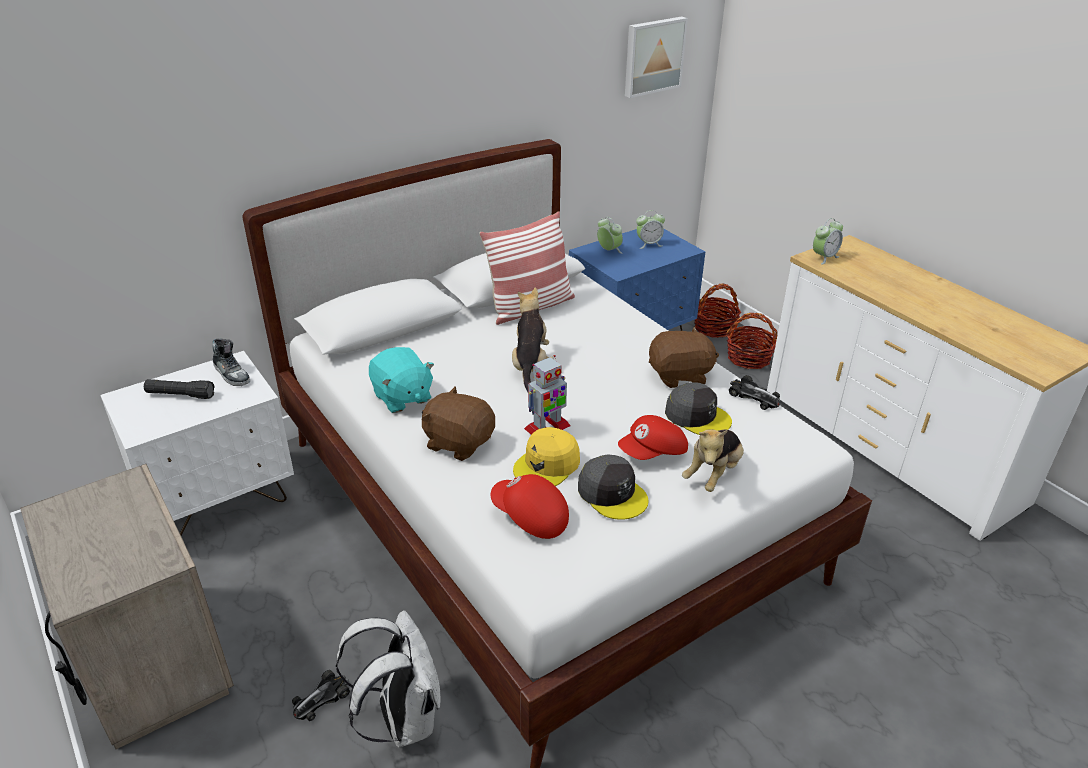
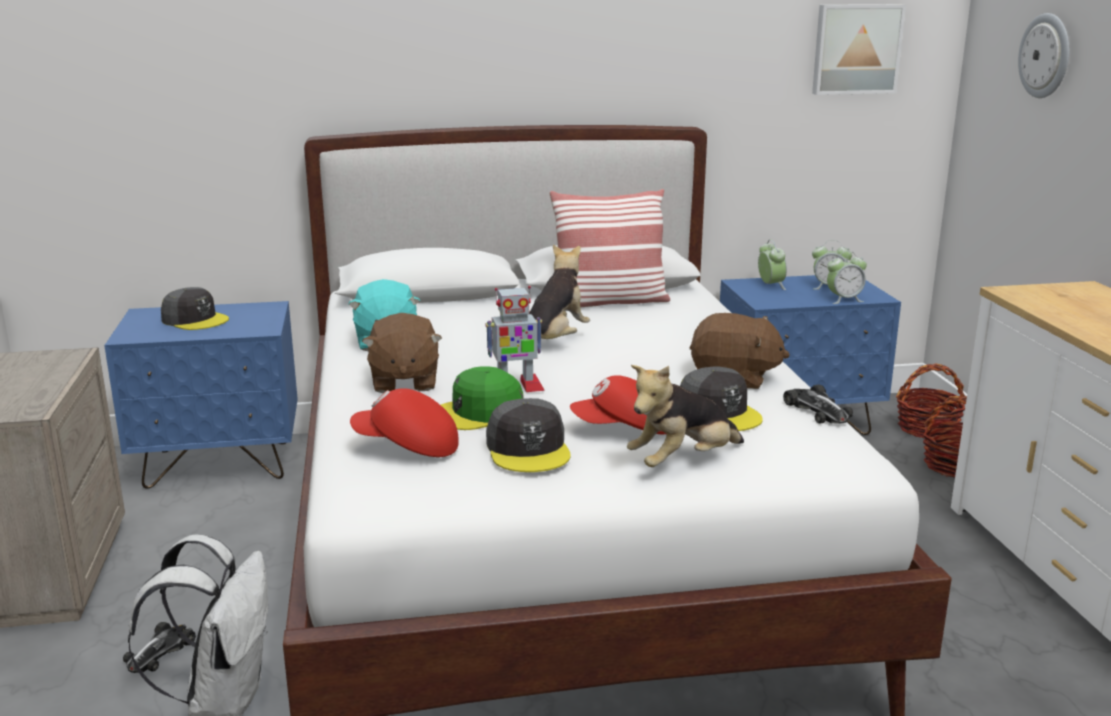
camera: 25 degrees right, 15 degrees down
(180, 395) = (195, 319): black flashlight -> grey cap
(219, 501) = (220, 464): white nightstand -> blue nightstand
(232, 374) = (257, 314): shoe -> none
(321, 698) = (160, 652): toy car -> toy car turned 45 degrees counterclockwise
(459, 442) = (403, 382): brown plush toy -> brown plush toy turned 150 degrees counterclockwise
(529, 517) = (407, 447): red cap -> red cap turned 45 degrees counterclockwise
(547, 465) = (478, 413): yellow cap -> green cap
(801, 66) = (1045, 56): none -> wall clock
(824, 257) = (1030, 293): alarm clock -> alarm clock (844, 300)

